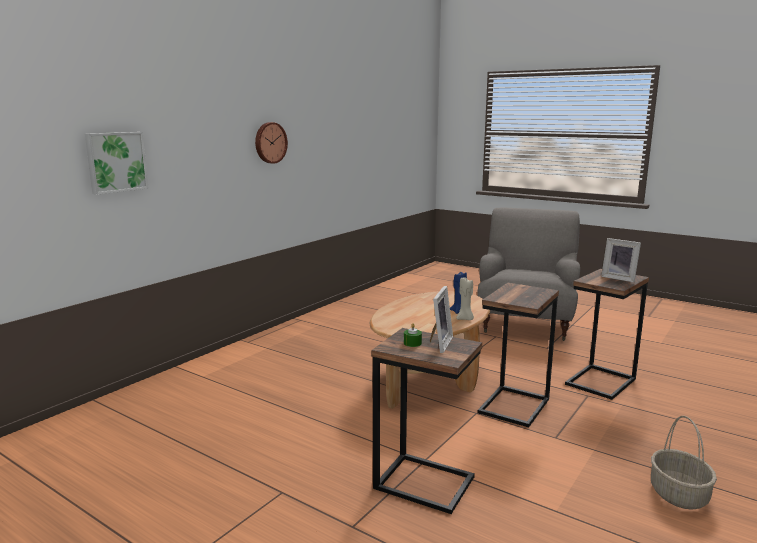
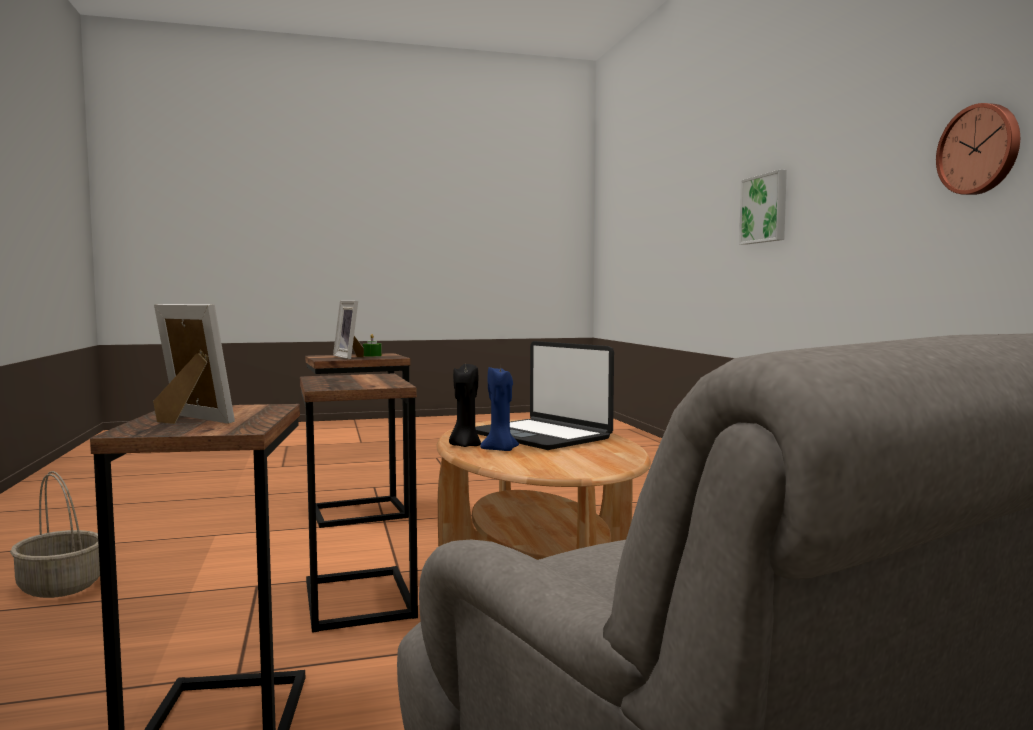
camera: 130 degrees right, 10 degrees down
(417, 314) = (541, 436): none -> laptop
(465, 319) = (465, 445): beige candle -> black candle
(619, 278) = (187, 421): picture frame -> picture frame turned 45 degrees clockwise

